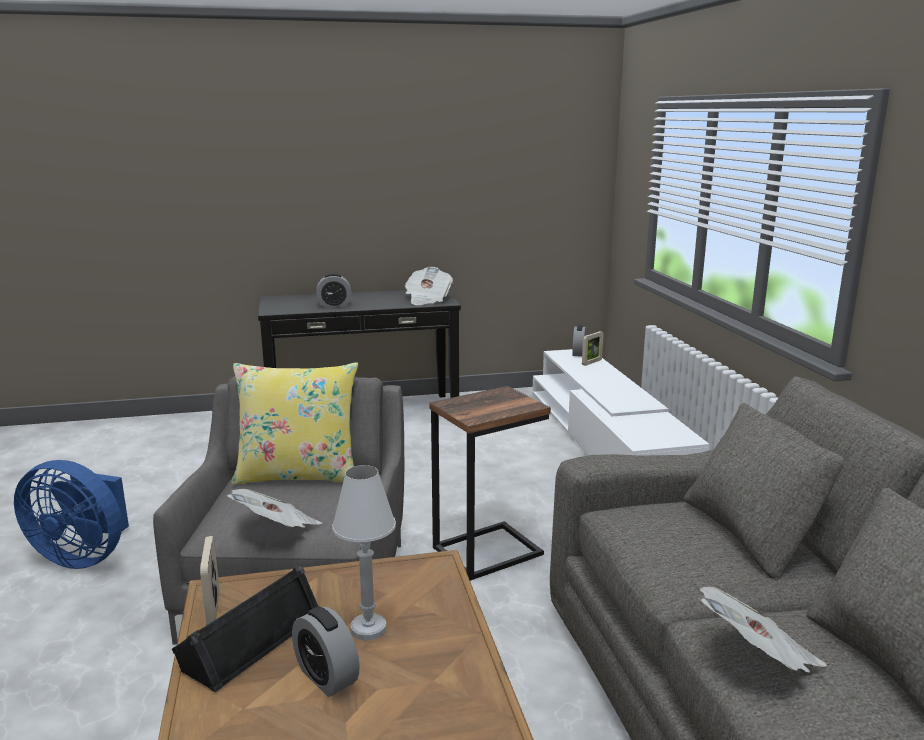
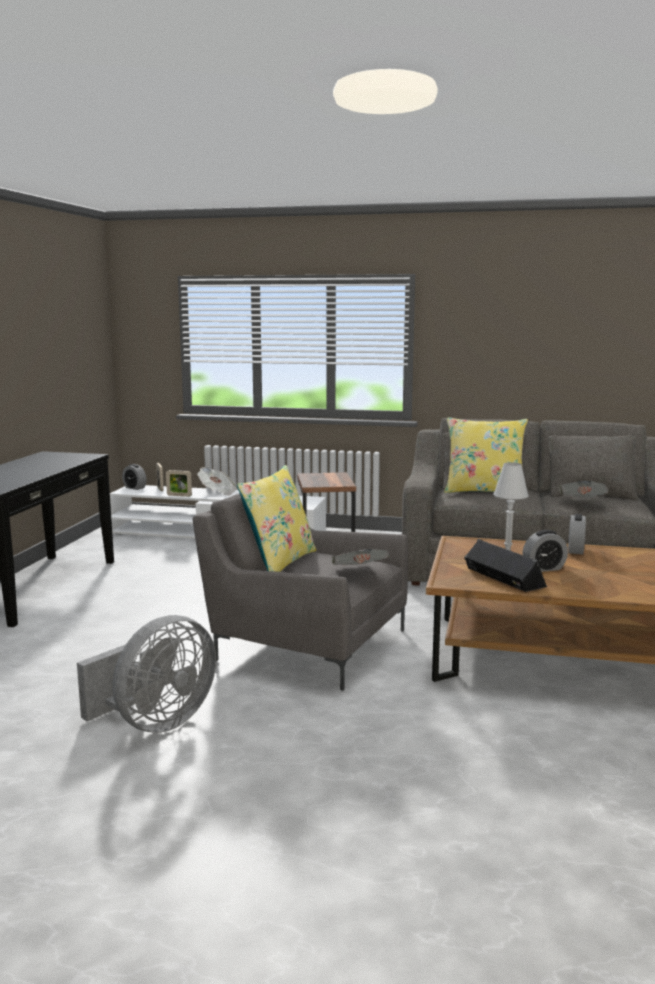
camera: 65 degrees left, 5 degrees down
(83, 556) = (156, 723): blue fan -> grey fan
(213, 608) = (464, 584): picture frame -> picture frame (179, 495)
(334, 305) = (25, 475): alarm clock -> alarm clock (575, 550)
(427, 299) = (72, 457): newspaper -> newspaper (218, 492)
(711, 532) = (484, 491): none -> yellow pillow

